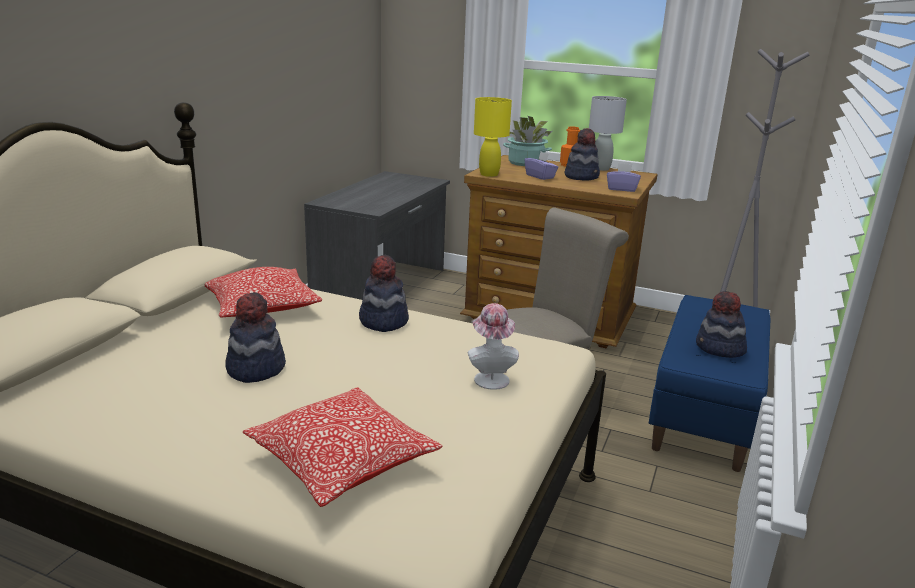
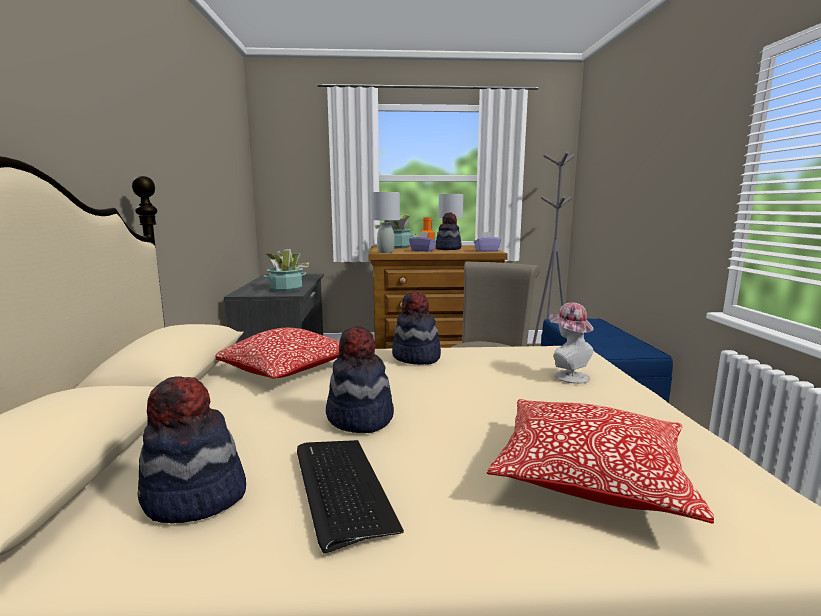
camera: 25 degrees left, 10 degrees down
(179, 415) = (341, 488): none -> keyboard
(376, 201) = (286, 289): none -> potted plant
(489, 174) = (386, 252): yellow table lamp -> grey table lamp
(719, 349) = (612, 342): hat -> hat (194, 498)

